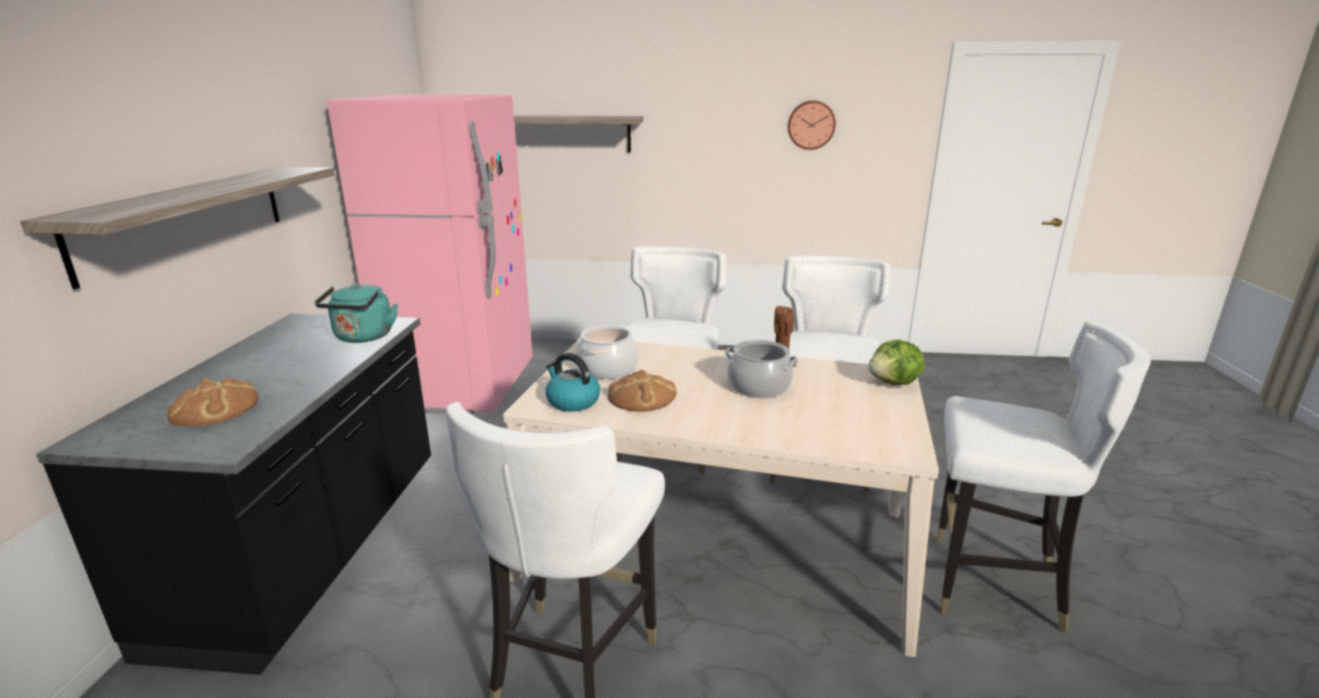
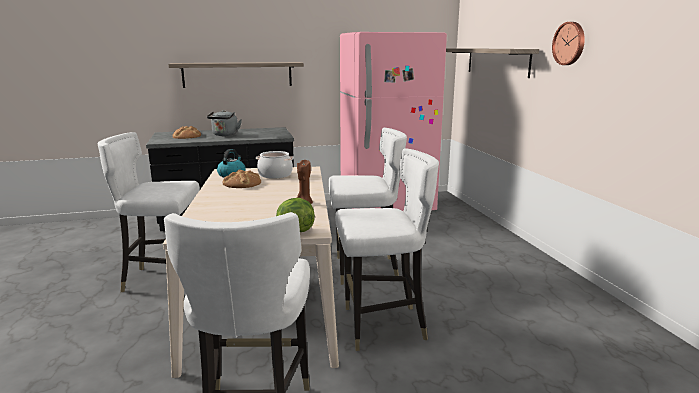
camera: 70 degrees right, 5 degrees down
(282, 368) = (225, 135): none -> grey kettle
(363, 337) = (262, 136): turquoise kettle -> none
(759, 386) = (268, 201): cooking pot -> none
(811, 125) = (651, 59): wall clock -> wall clock (569, 43)

